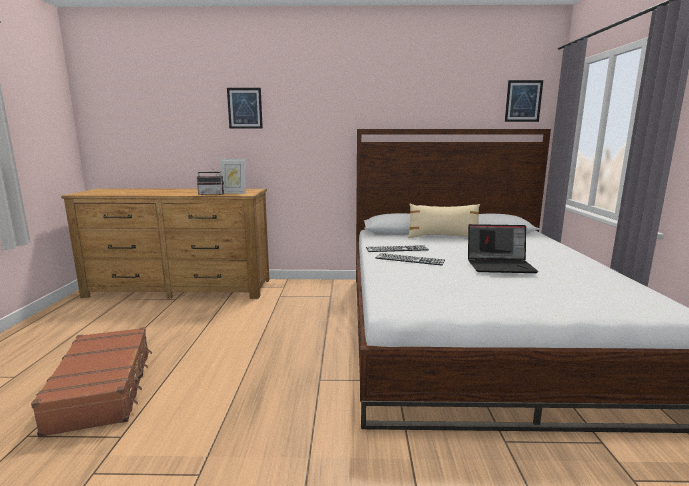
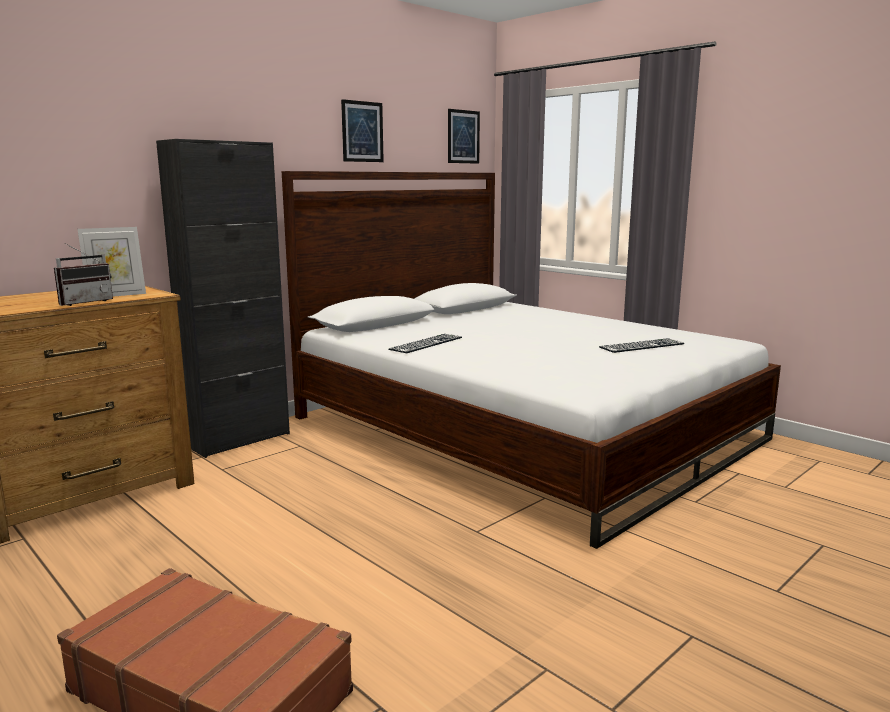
camera: 45 degrees left, 0 degrees up
(245, 108) = (78, 128): picture -> picture (362, 131)
(311, 284) = (239, 440): none -> black cabinet
(410, 259) = (474, 350): keyboard -> keyboard (641, 346)
(443, 237) = (434, 322): beige pillow -> none
(500, 265) = (566, 337): laptop -> none

